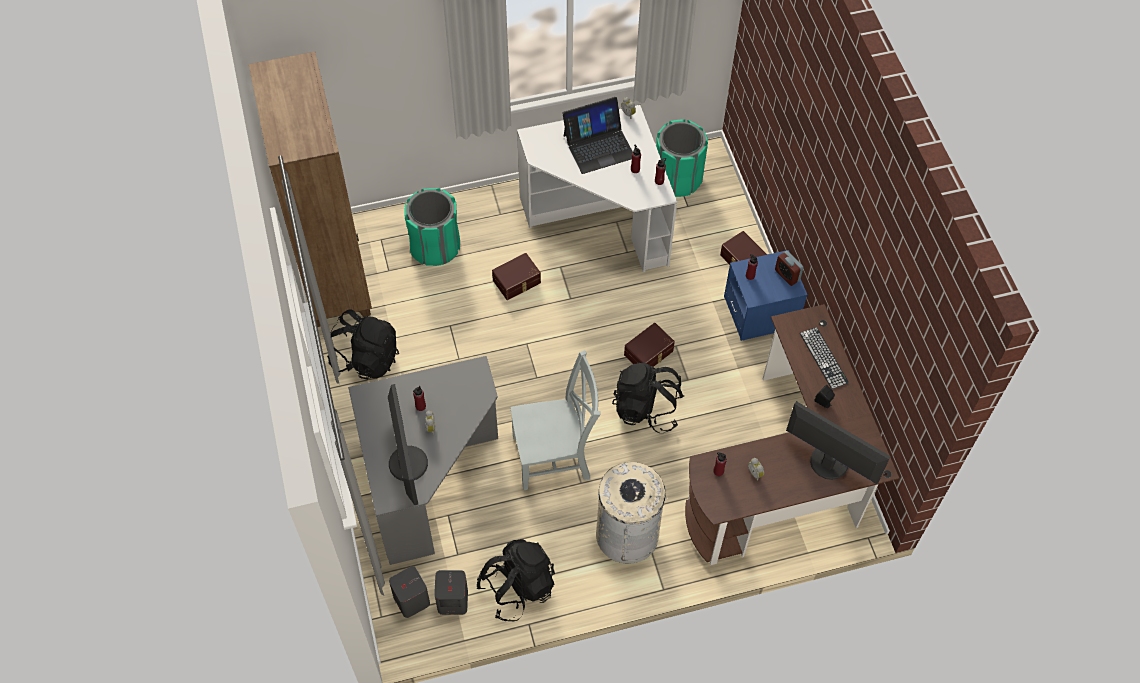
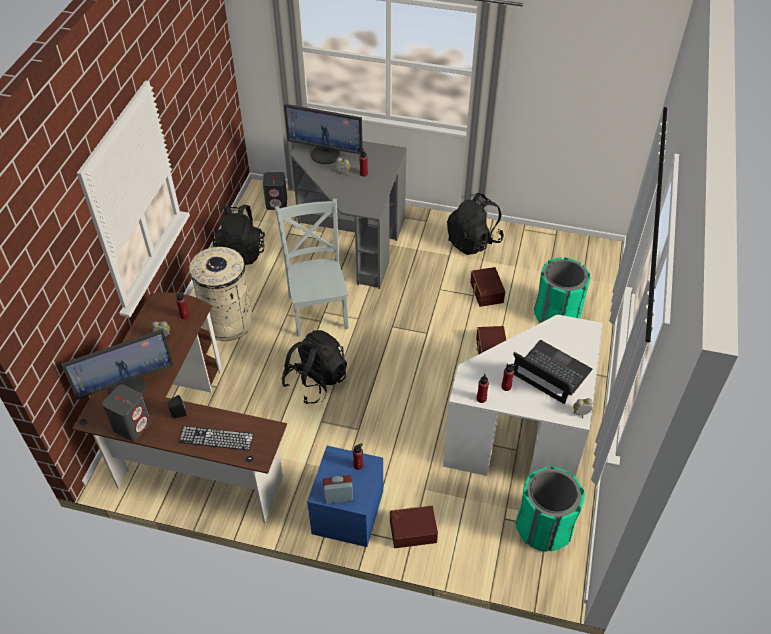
camera: 120 degrees right, 10 degrees down
(334, 274) = (561, 249): brown bookcase -> none
(452, 600) = (260, 220): grey speaker -> grey speaker (132, 425)
(555, 457) = (318, 309): grey chair -> grey chair turned 150 degrees clockwise
(598, 146) = (551, 372): laptop -> laptop turned 120 degrees clockwise
(649, 353) = (363, 407): brown storage box -> brown storage box (485, 292)

